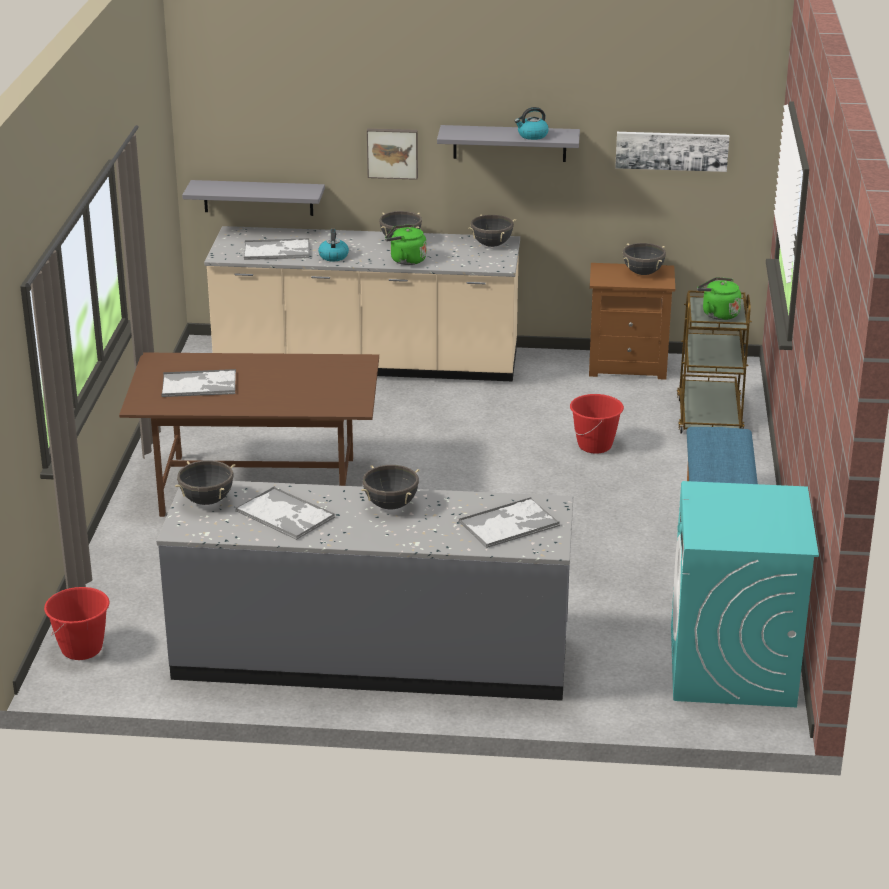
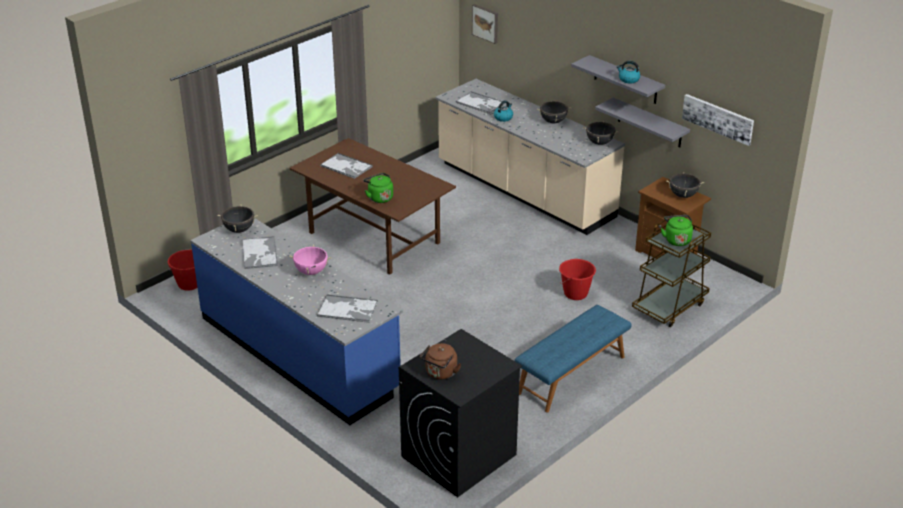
camera: 40 degrees right, 5 degrees up
(258, 197) = (495, 67): grey shelf -> grey shelf (649, 123)
(372, 656) = (299, 353): grey counter -> blue counter
(390, 505) = (311, 271): black cooking pot -> pink cooking pot
(392, 152) = (563, 64): picture -> picture (486, 23)
(405, 260) = (537, 134): green kettle -> green kettle (379, 197)
(732, 666) = (458, 456): turquoise washing machine -> black washing machine
(741, 533) = (440, 373): none -> brown kettle

